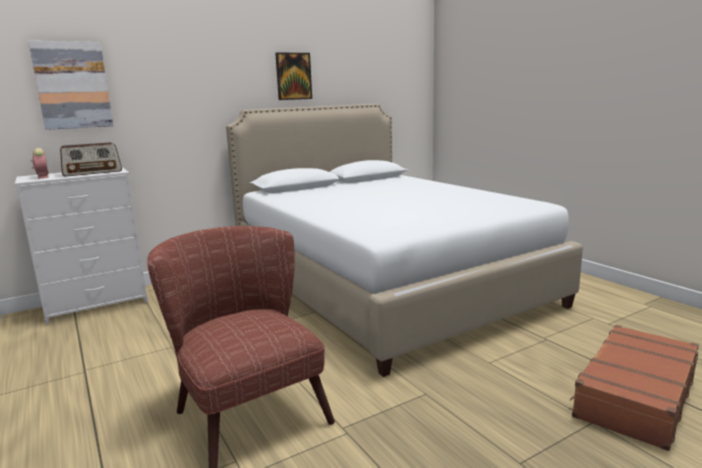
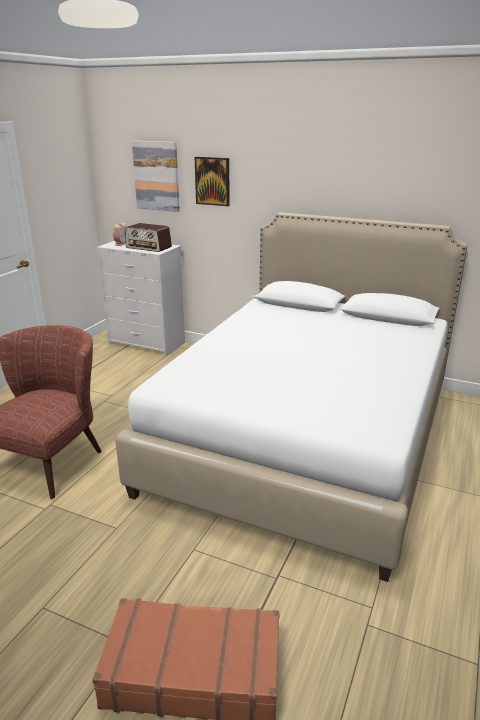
camera: 55 degrees right, 10 degrees up
(293, 76) = (345, 181): picture -> picture (212, 181)

